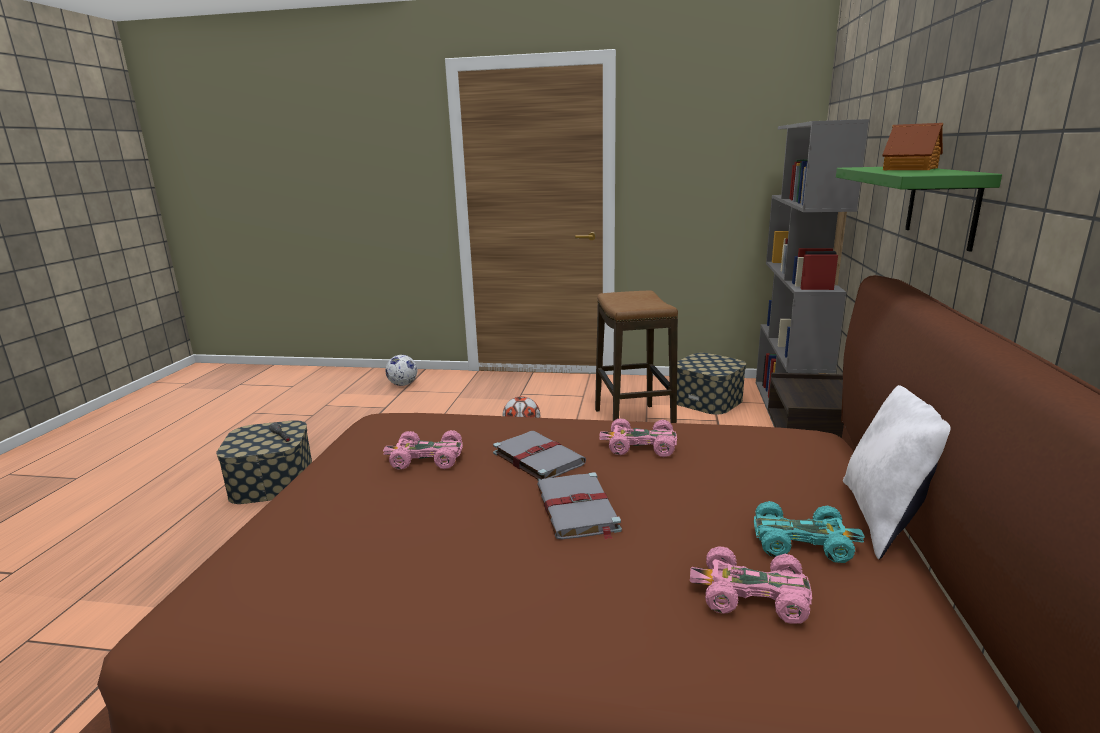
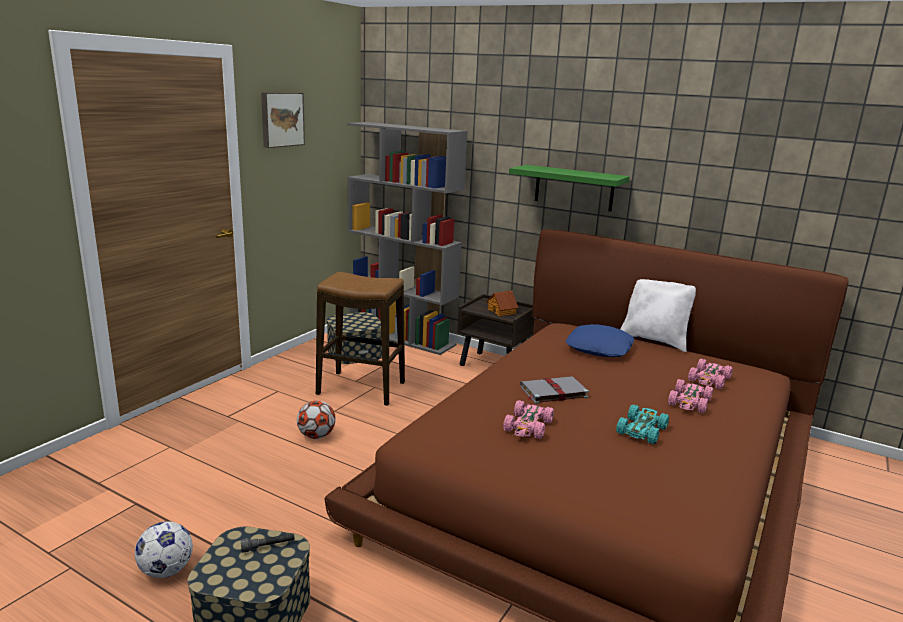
camera: 70 degrees left, 0 degrees up
(403, 384) = (77, 479): football -> football (166, 570)
(577, 510) = (624, 395): grey book -> none
(640, 446) = (555, 362): pink toy car -> pink toy car (689, 402)
(678, 124) = (281, 119): none -> picture
(747, 470) = (599, 348): none -> blue pillow
(803, 542) = (671, 359): turquoise toy car -> turquoise toy car (641, 430)
(911, 169) = (567, 171): toy house -> toy house (502, 311)

